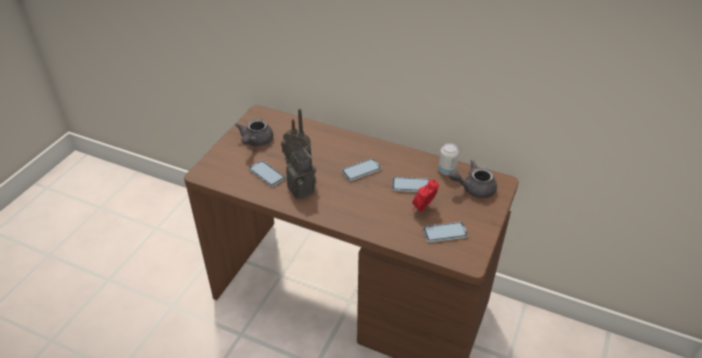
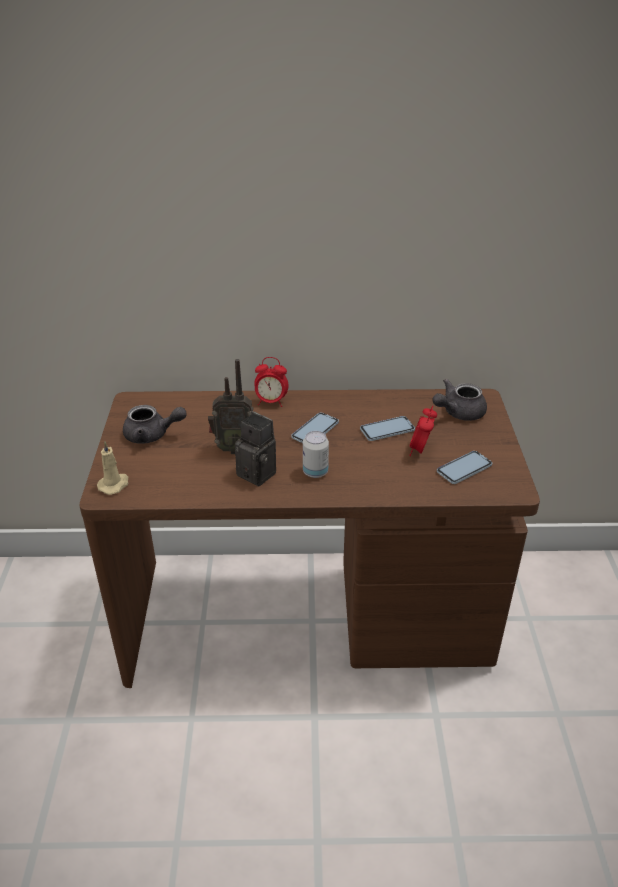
camera: 25 degrees left, 5 degrees down
(212, 169) = (114, 484): none -> beige candle
(255, 142) = (152, 435): grey teapot -> grey teapot turned 75 degrees counterclockwise
(266, 174) = (196, 468): phone -> none
(346, 140) = (271, 402): none -> alarm clock
(446, 171) = (414, 402): can -> can (315, 472)

